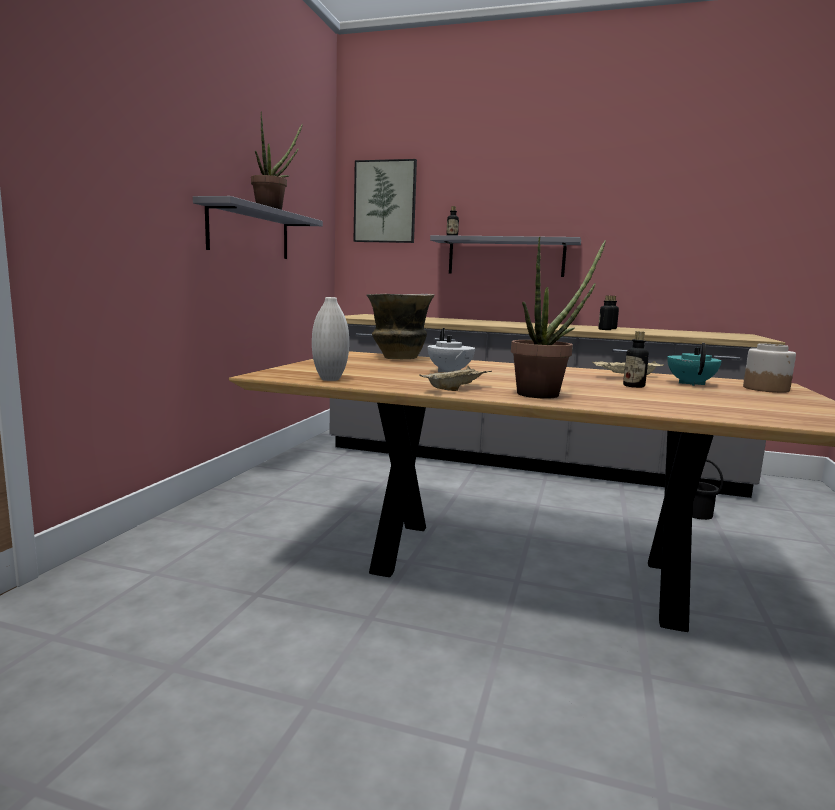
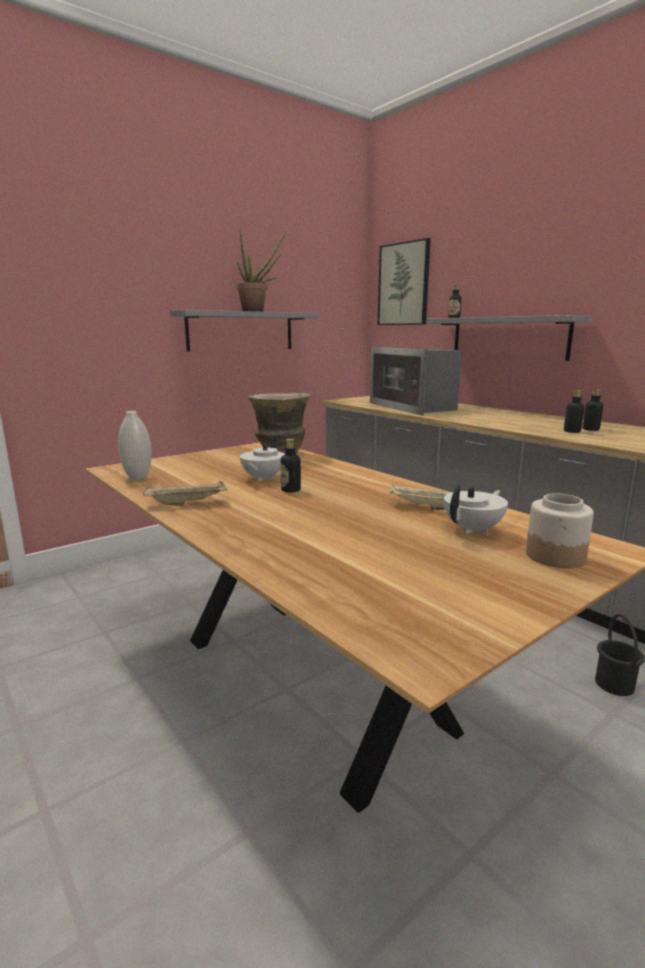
camera: 35 degrees right, 5 degrees up
(434, 320) = (414, 407): none -> microwave
(545, 394) = (242, 522): potted plant -> none
(633, 386) = (380, 524): bottle -> bottle (291, 490)
(691, 383) = (473, 530): turquoise teapot -> white teapot

